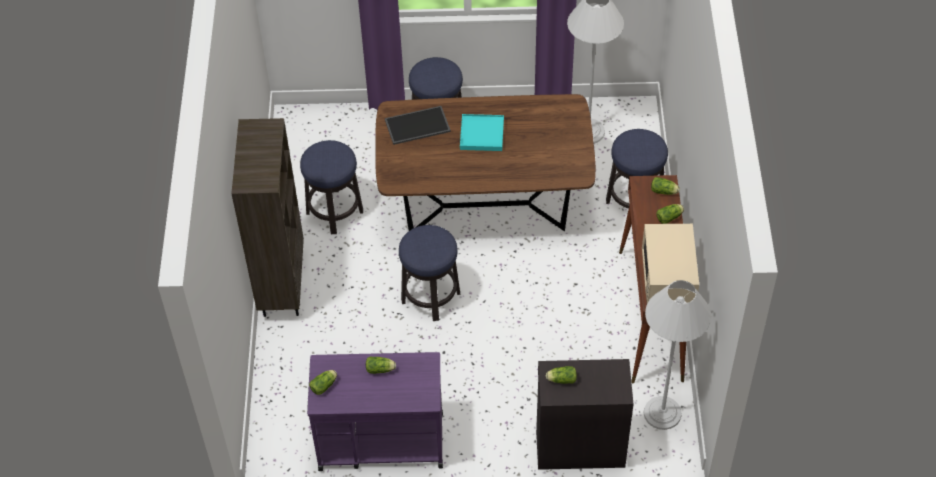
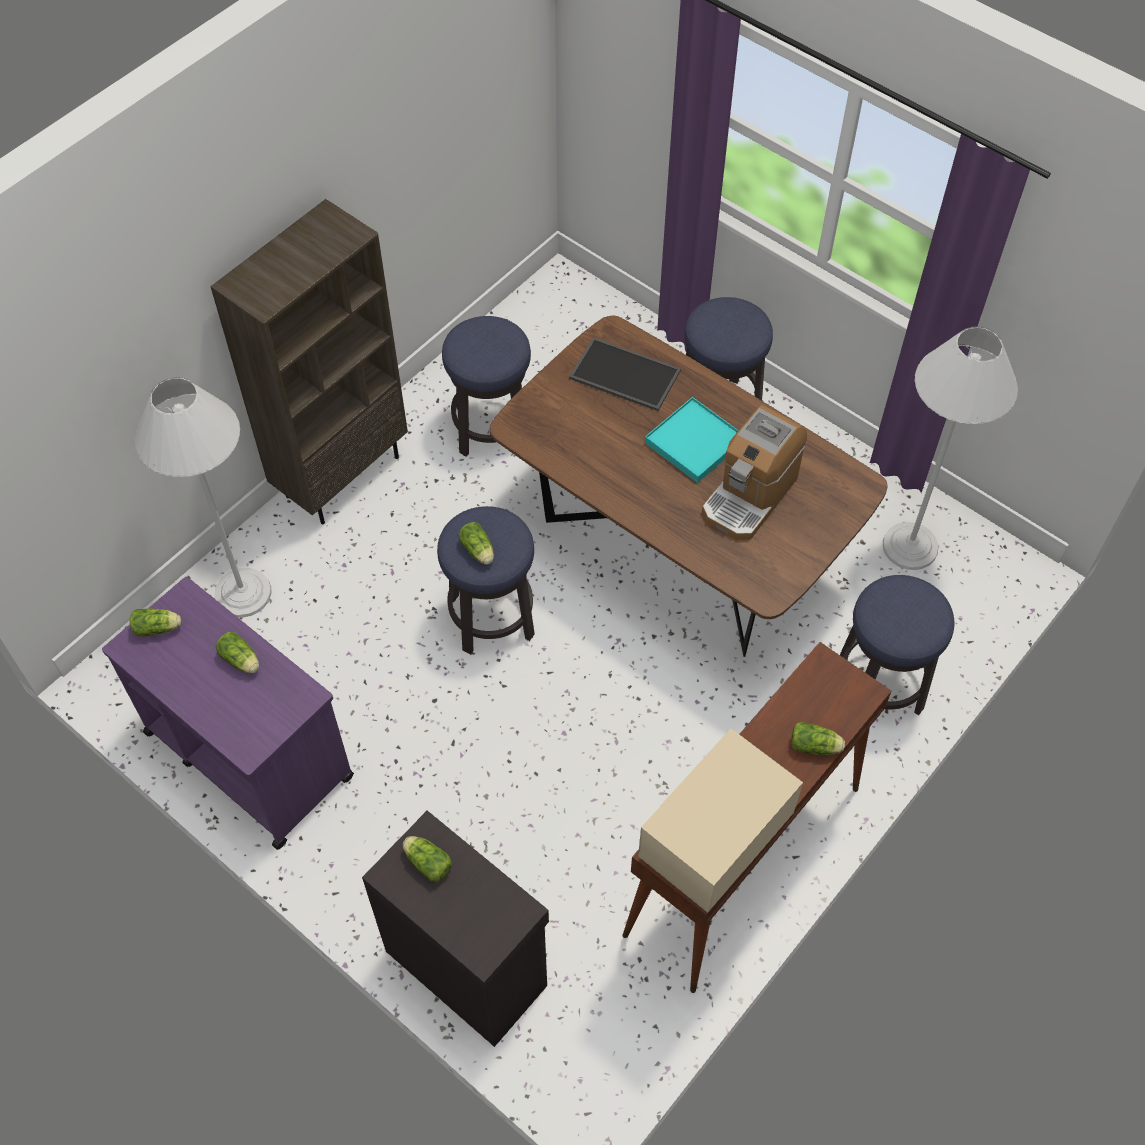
camera: 40 degrees right, 5 degrees up
(530, 141) = (749, 496): none -> coffee machine
(662, 413) = (619, 1013): white floor lamp -> white floor lamp (243, 593)
(664, 191) = (847, 702): lettuce -> lettuce (478, 551)

